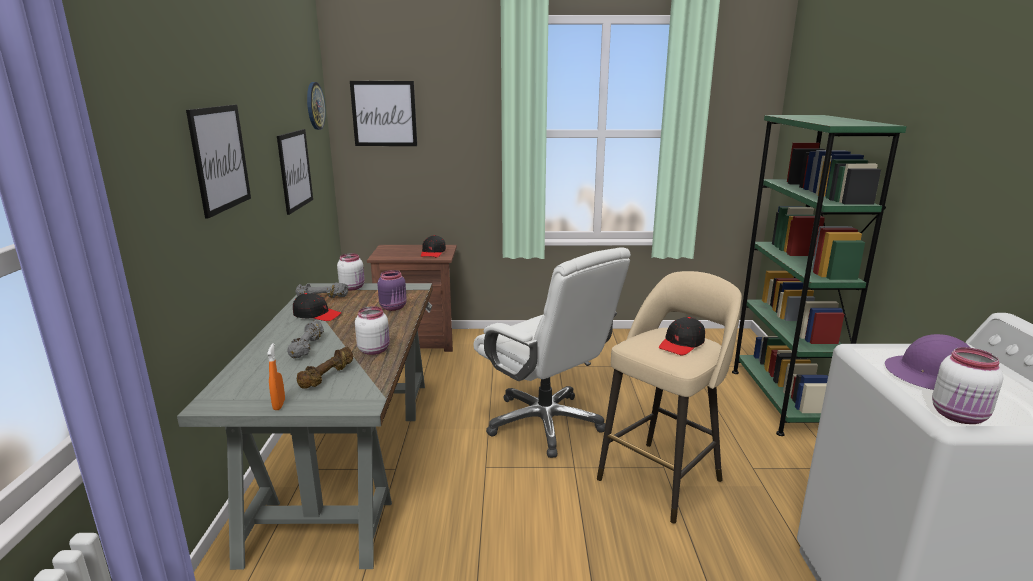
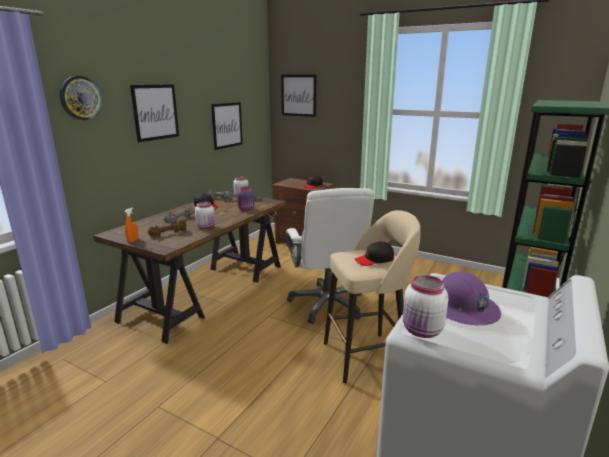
camera: 30 degrees right, 0 degrees up
(314, 106) = (254, 89): wall clock -> wall clock (80, 98)
(347, 457) = (207, 290): grey desk -> brown desk

